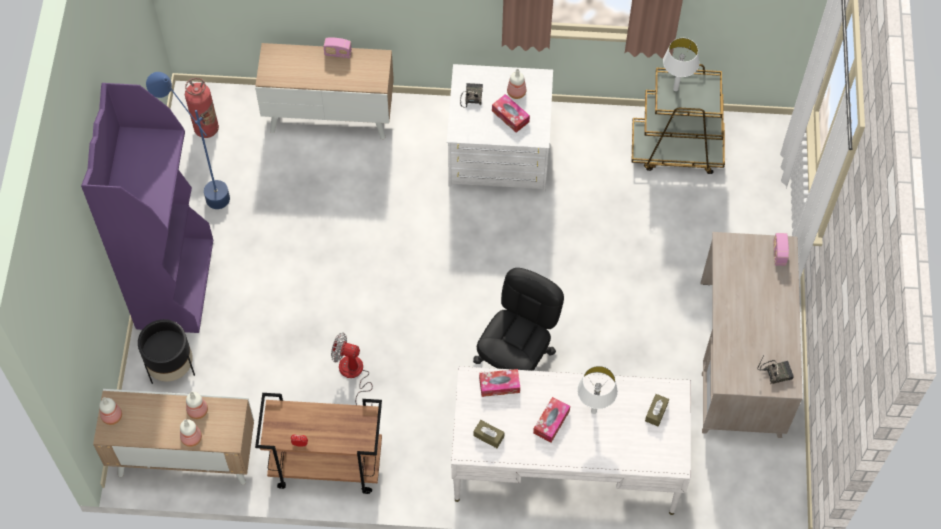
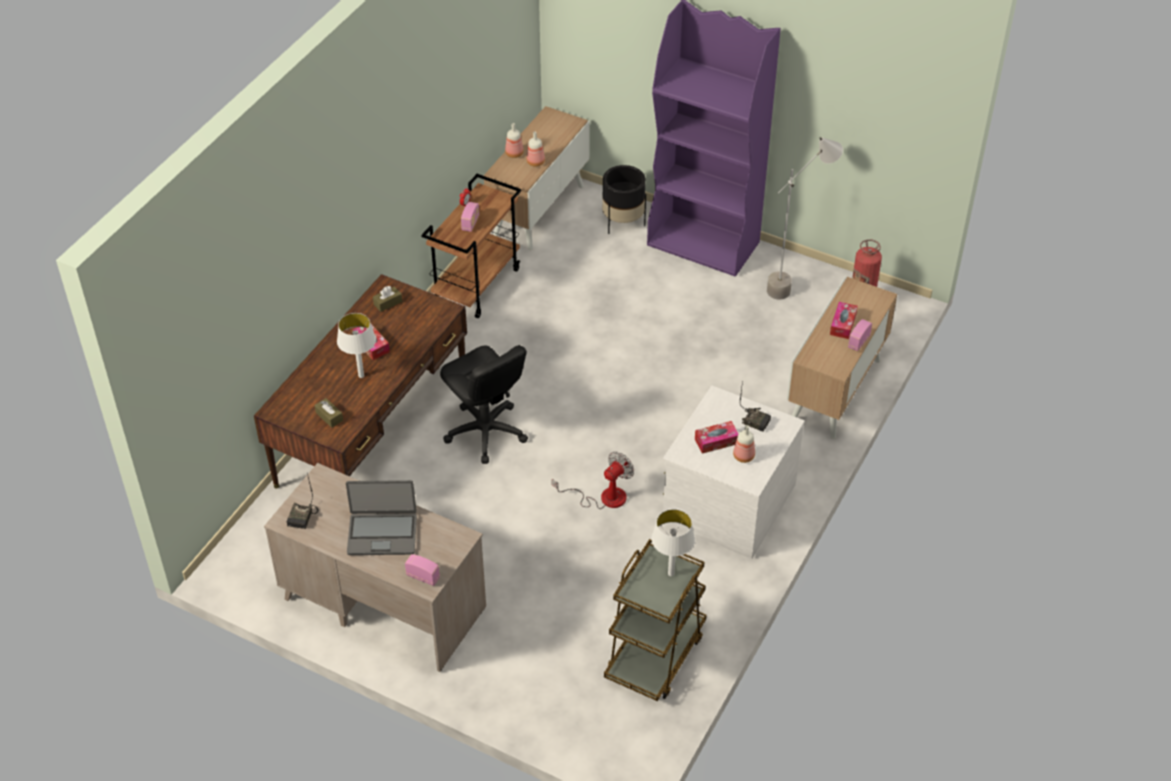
camera: 115 degrees right, 15 degrees down
(111, 416) = (562, 119): bottle -> none
(202, 188) = (795, 284): blue floor lamp -> grey floor lamp
(328, 425) = (470, 223): none -> radio
(354, 375) = (547, 325): fan -> fan (603, 497)
(499, 385) = (429, 325): tissue box -> tissue box (843, 324)
(566, 463) = (372, 432): white desk -> brown desk
(756, 303) = (382, 534): none -> laptop

